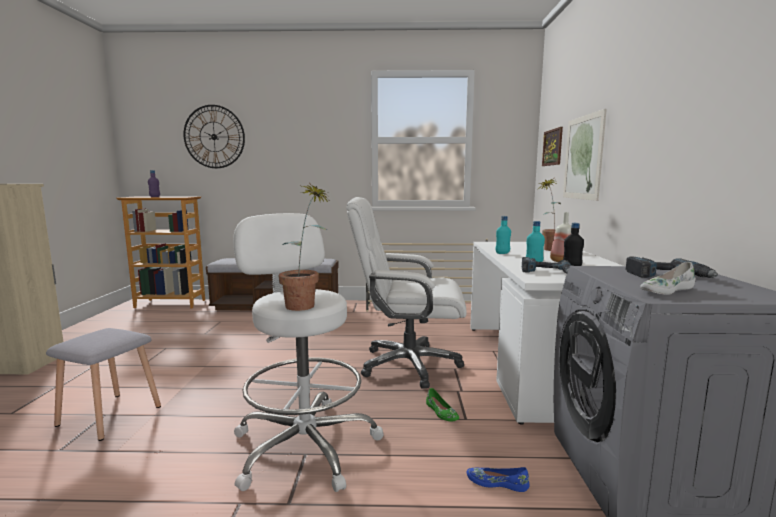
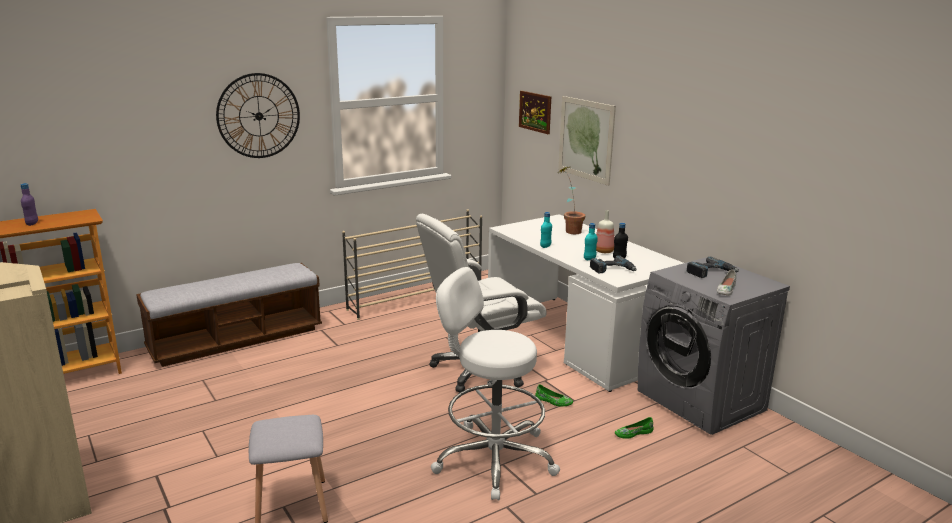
camera: 35 degrees left, 10 degrees up
(214, 137) = (107, 117): wall clock -> wall clock (259, 116)
(306, 304) = (514, 348): potted plant -> none
(497, 482) = (633, 433): blue shoe -> green shoe

